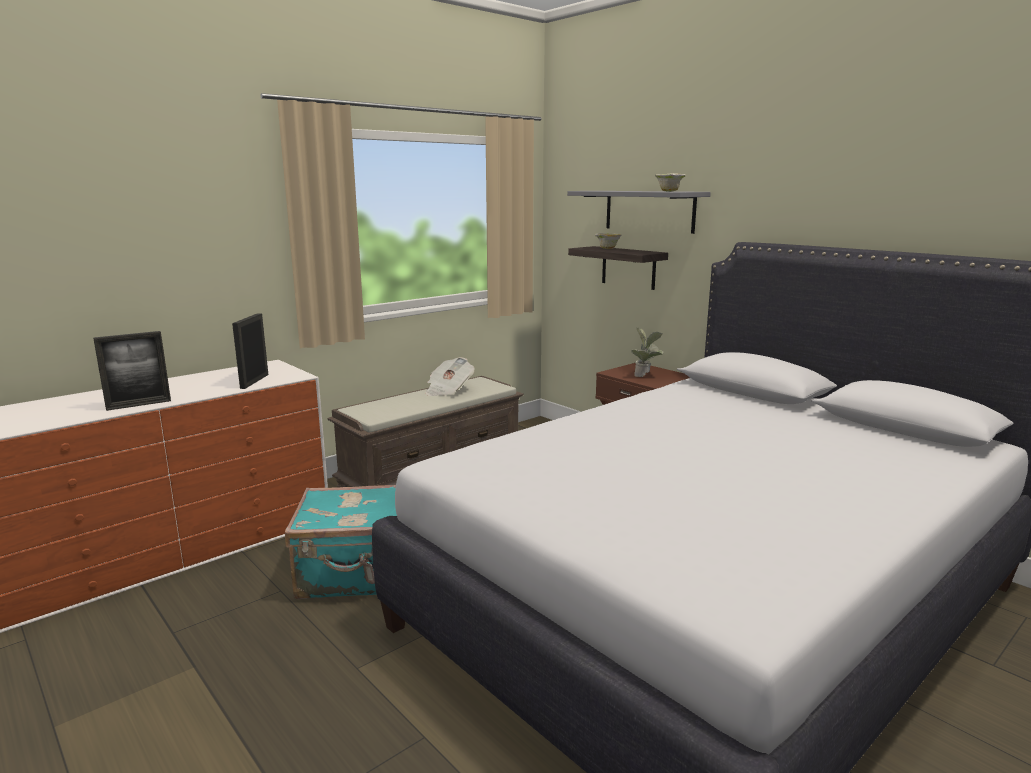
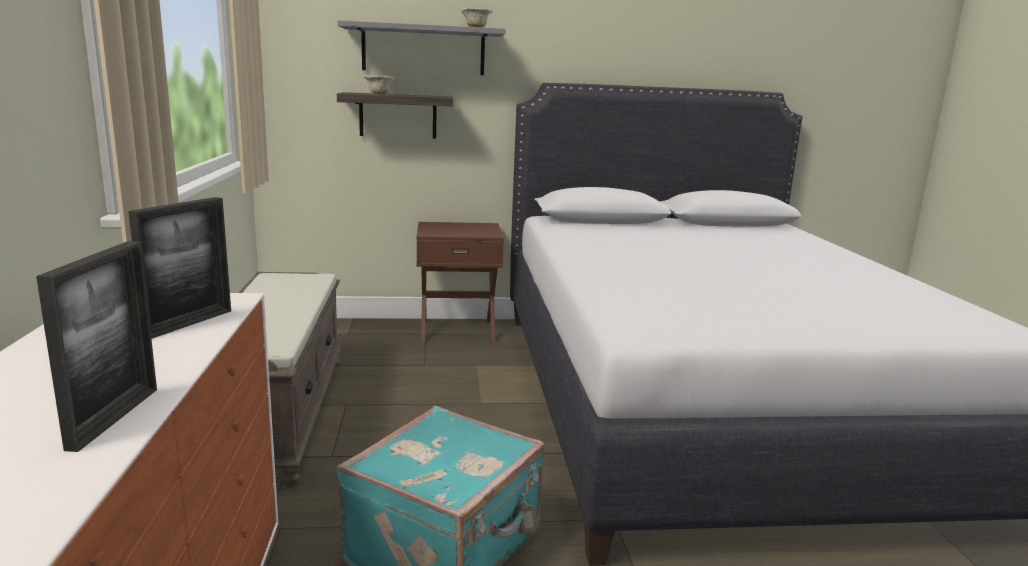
camera: 55 degrees left, 0 degrees up
(254, 381) = (189, 323): picture frame -> picture frame turned 105 degrees counterclockwise
(448, 390) = (270, 295): newspaper -> none
(645, 376) = (464, 230): potted plant -> none

